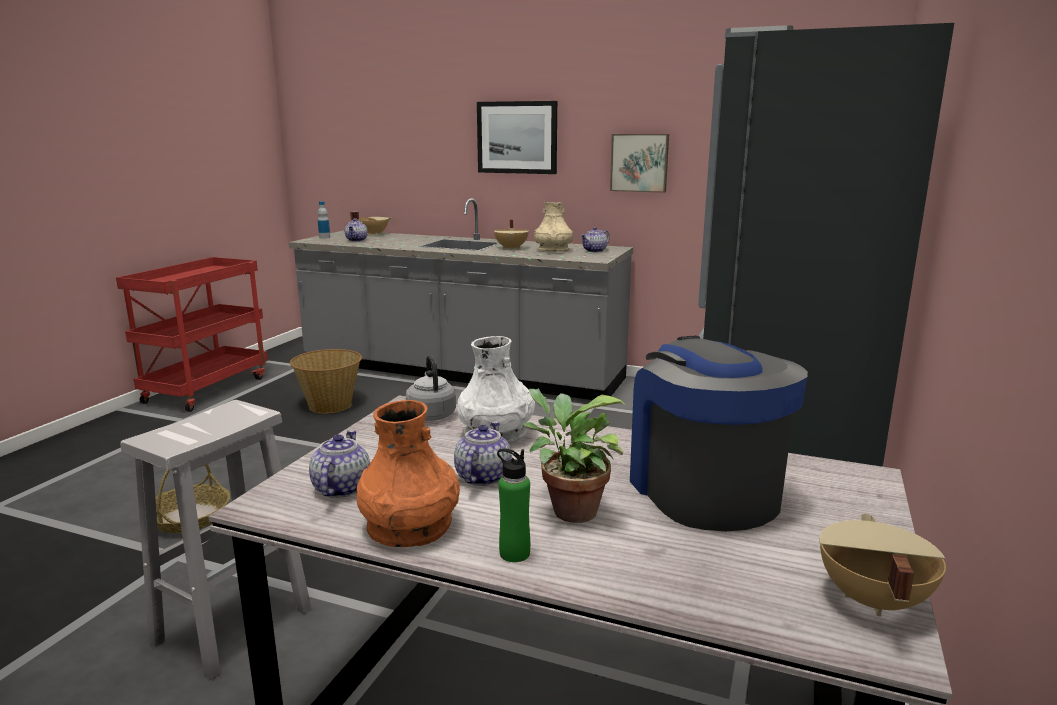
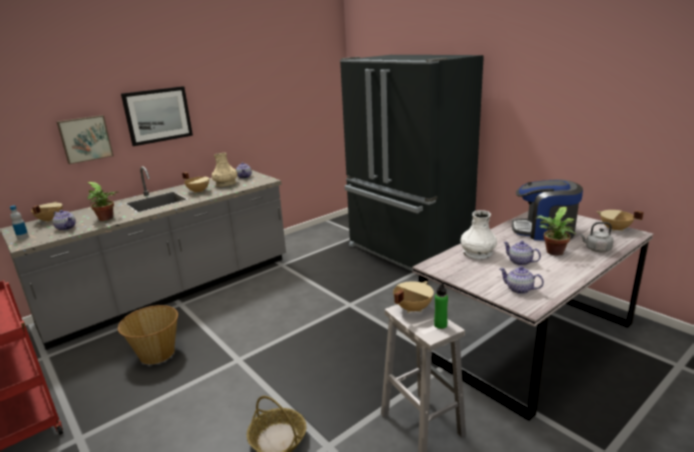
camera: 60 degrees left, 5 degrees up
(237, 414) = (412, 308): none -> beige cooking pot
(391, 243) = (107, 218): none -> potted plant
(410, 525) = (557, 279): orange vase -> none
(431, 414) = (445, 262): grey kettle -> grey kettle (596, 249)
(514, 553) = (582, 266): green bottle -> green bottle (440, 325)
(639, 162) = (241, 118): picture -> picture (85, 139)

